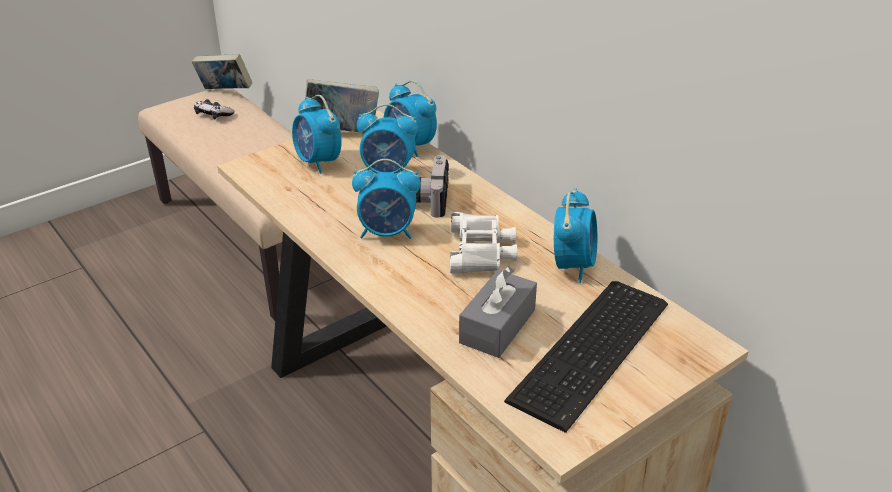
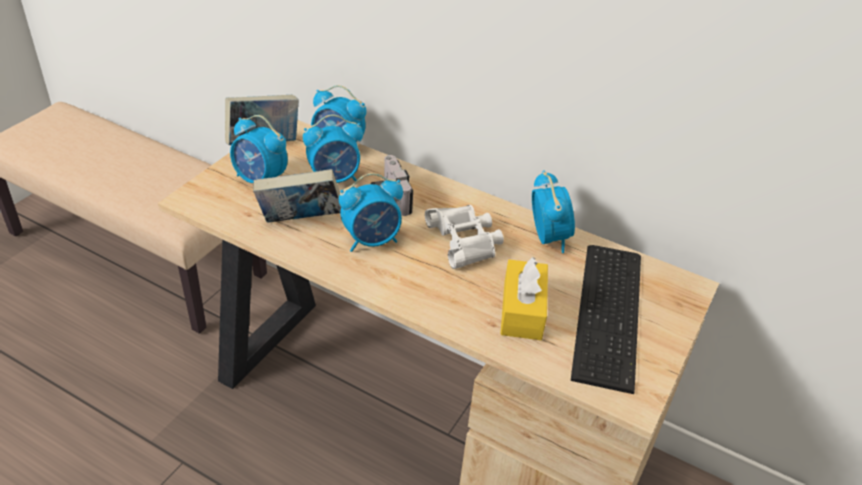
camera: 25 degrees left, 5 degrees up
(213, 115) = (68, 137): game controller -> none
(225, 91) = (66, 109): book -> book (300, 222)
(497, 326) = (522, 310): grey tissue box -> yellow tissue box

